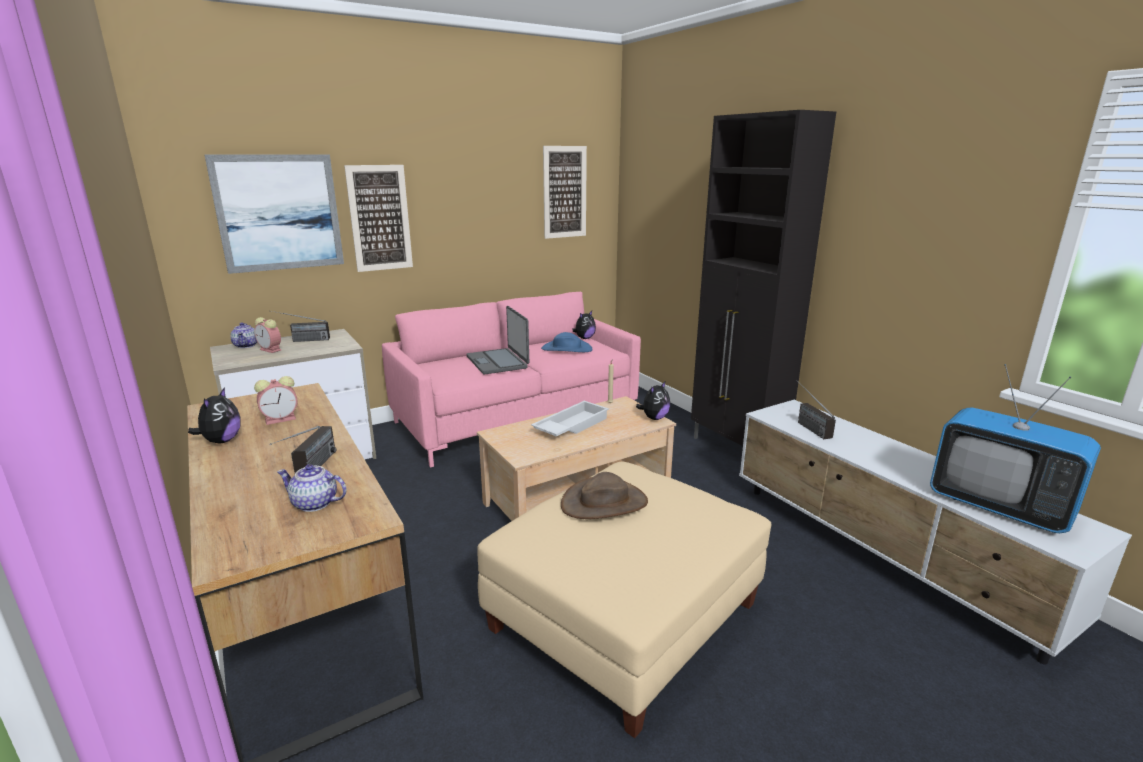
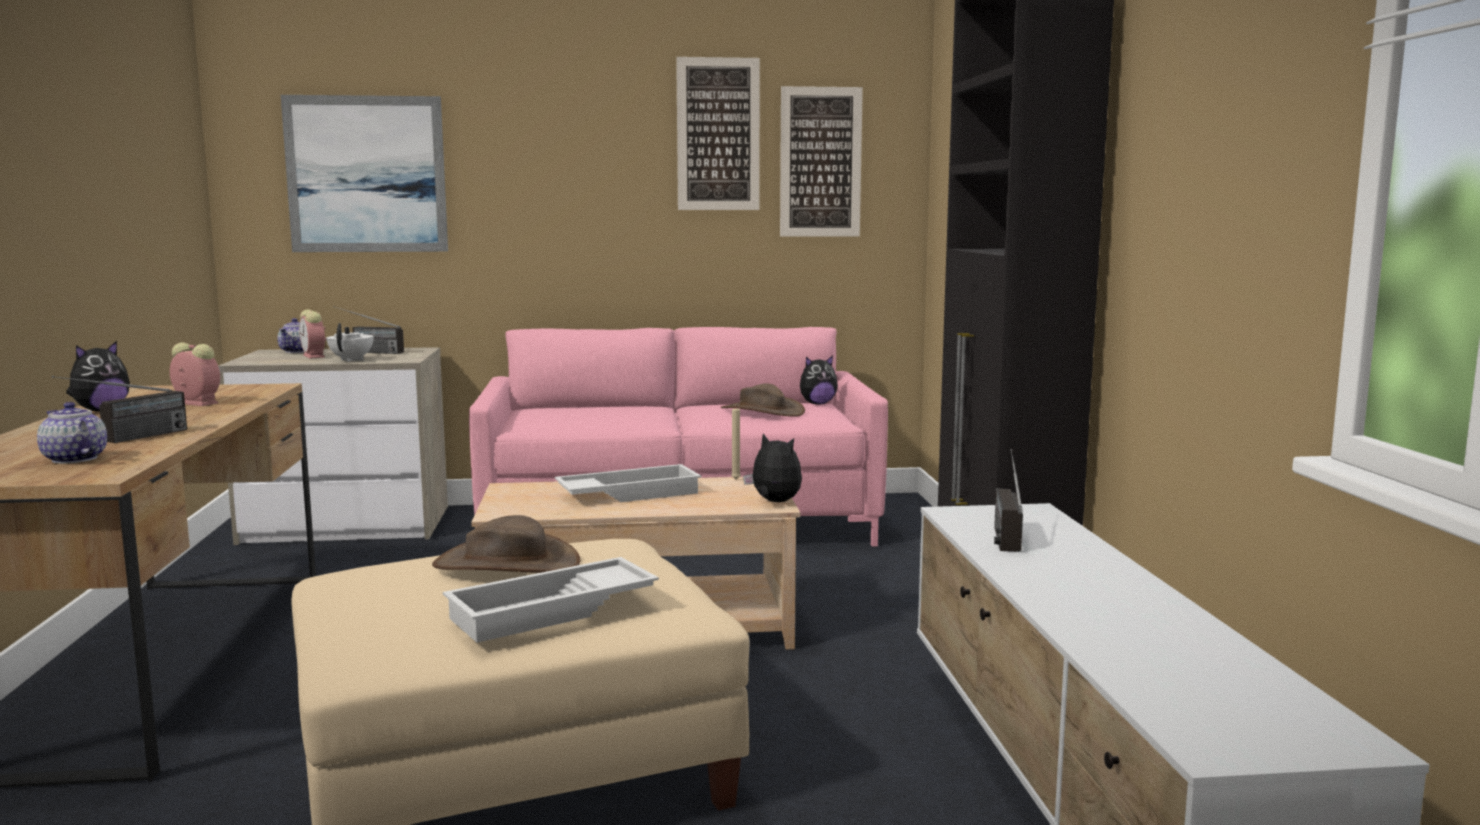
camera: 25 degrees right, 10 degrees down
(282, 419) = (195, 403): alarm clock -> alarm clock turned 150 degrees counterclockwise
(308, 351) = (352, 360): none -> white teapot
(380, 218) = (506, 189): picture -> picture (718, 134)
(498, 362) = (631, 414): laptop -> none
(566, 349) = (762, 411): blue hat -> brown hat
(654, 418) = (774, 502): plush toy -> plush toy turned 120 degrees counterclockwise
(684, 535) = (552, 611): none -> white tray
(999, 506) = (1182, 675): television -> none

